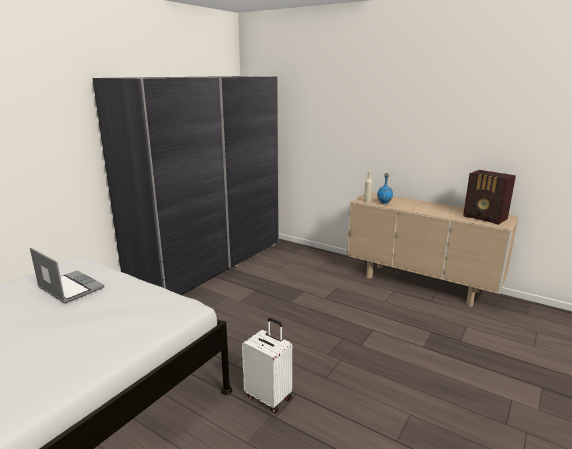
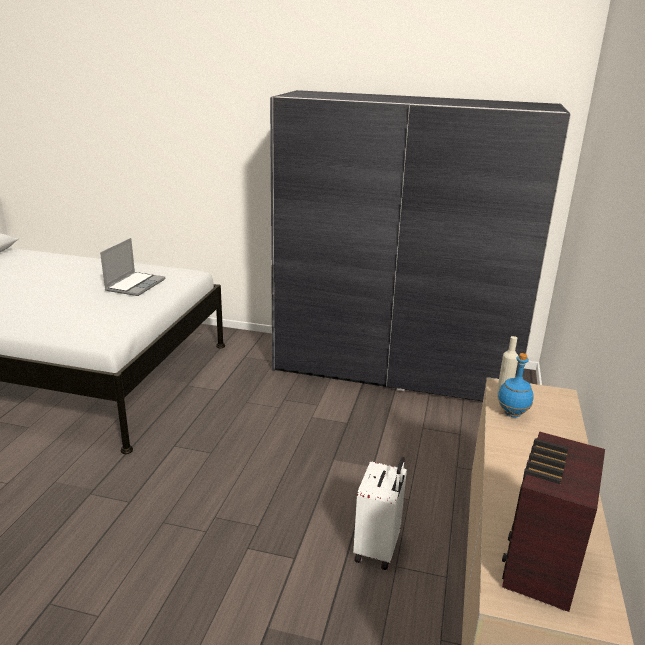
camera: 70 degrees right, 5 degrees up
(269, 397) = (122, 482): white suitcase -> white suitcase (378, 549)

